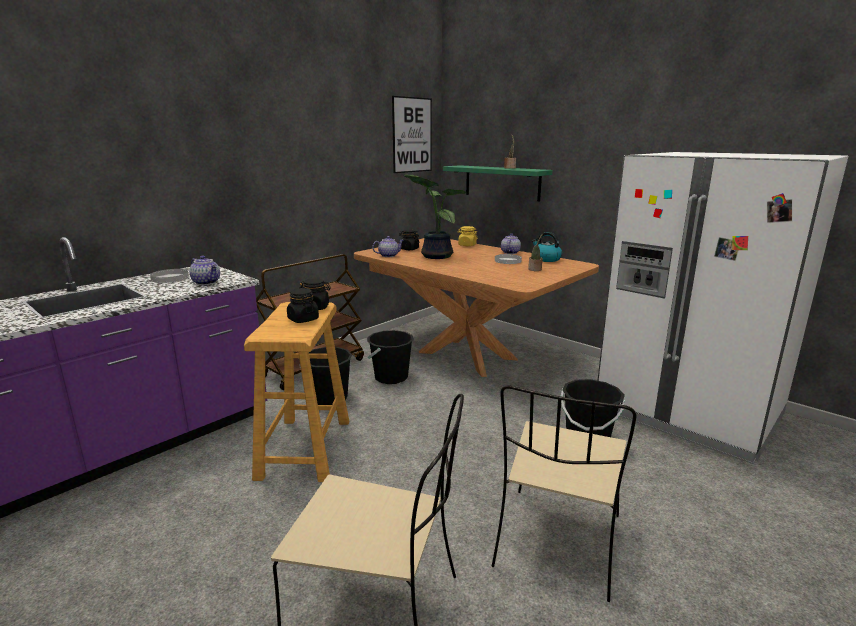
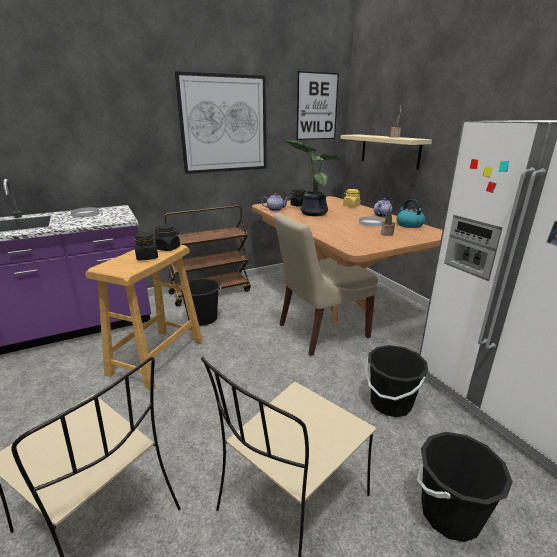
camera: 20 degrees right, 5 degrees up
(207, 282) = (102, 220): teapot -> none
(318, 157) = (224, 124): none -> picture
(391, 377) = (260, 309): black bucket -> black bucket (450, 513)
(475, 388) = (320, 331): none -> beige chair
(502, 182) = (389, 150): green shelf -> beige shelf

